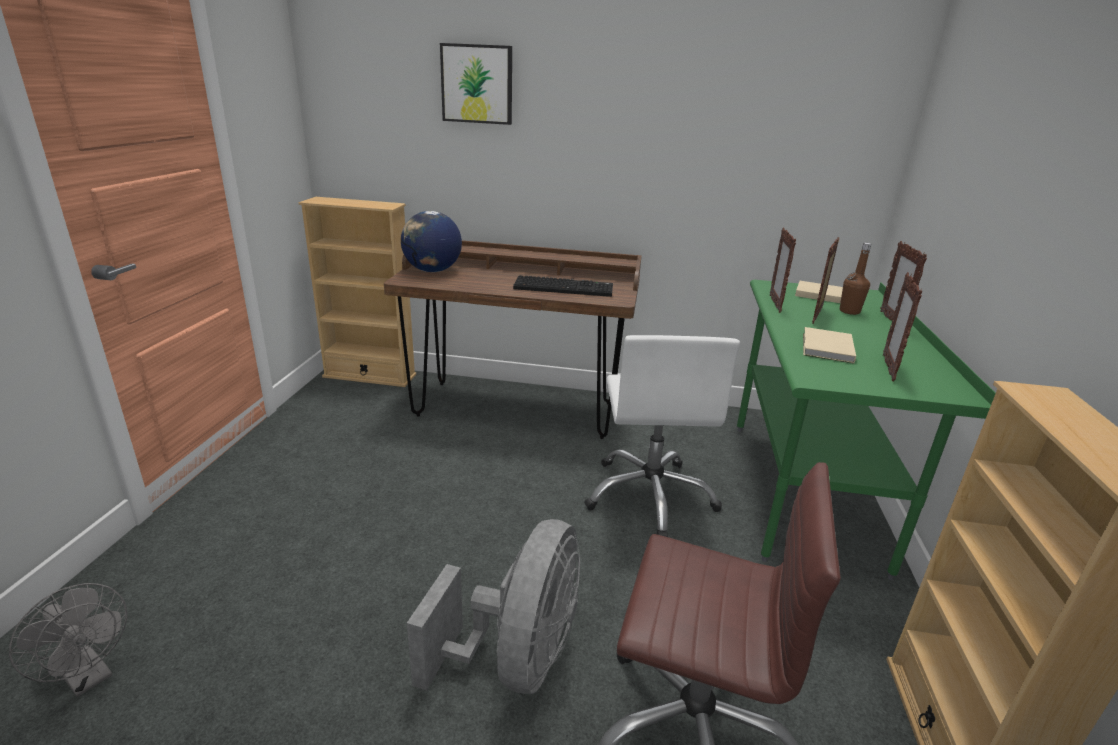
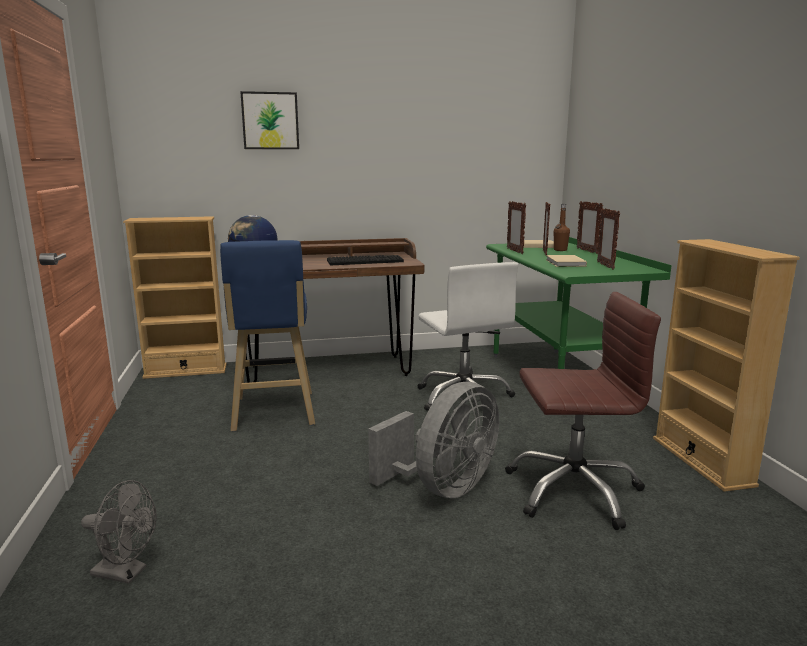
camera: 20 degrees left, 10 degrees down
(410, 464) = (273, 413): none -> blue stool
(517, 659) = (443, 487): grey fan -> grey fan turned 45 degrees clockwise

